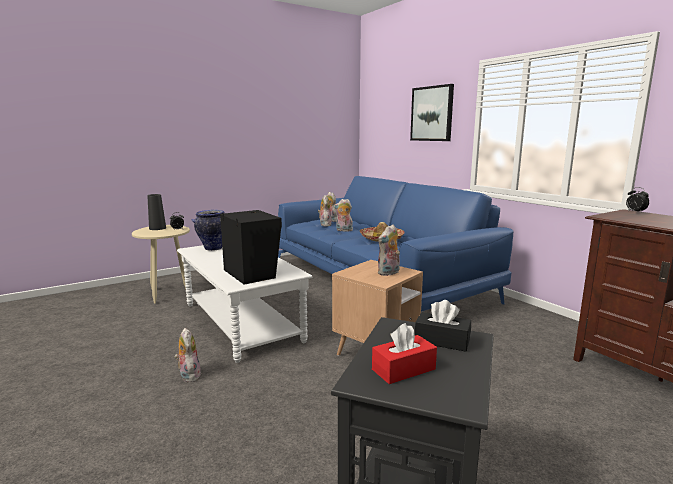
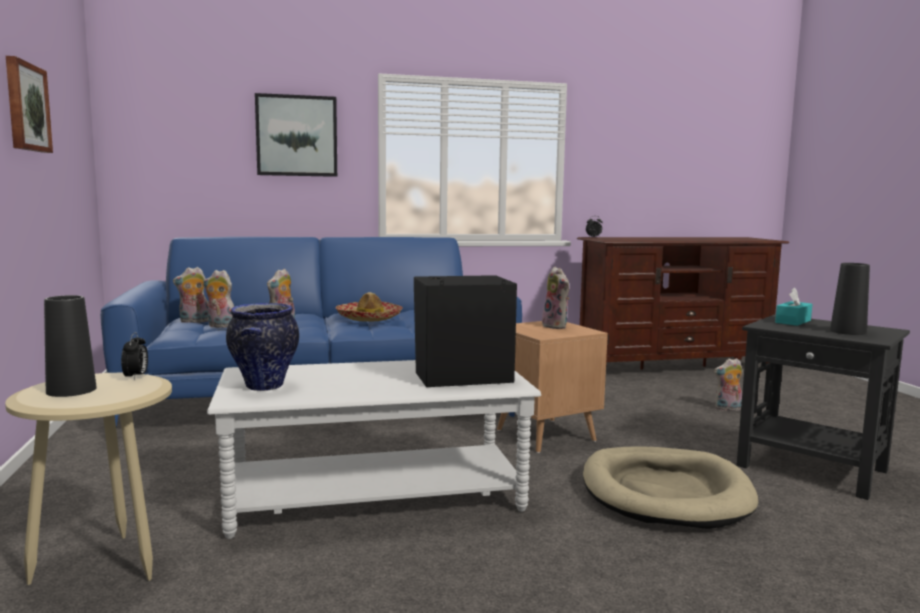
camera: 70 degrees left, 5 degrees down
(188, 375) = (545, 549): plush toy -> plush toy (728, 409)
(273, 115) = (26, 107): none -> picture
(290, 413) = (665, 493): none -> beige dog bed
(403, 369) = (848, 331): red tissue box -> black vase
(442, 341) = (793, 321): black tissue box -> turquoise tissue box

